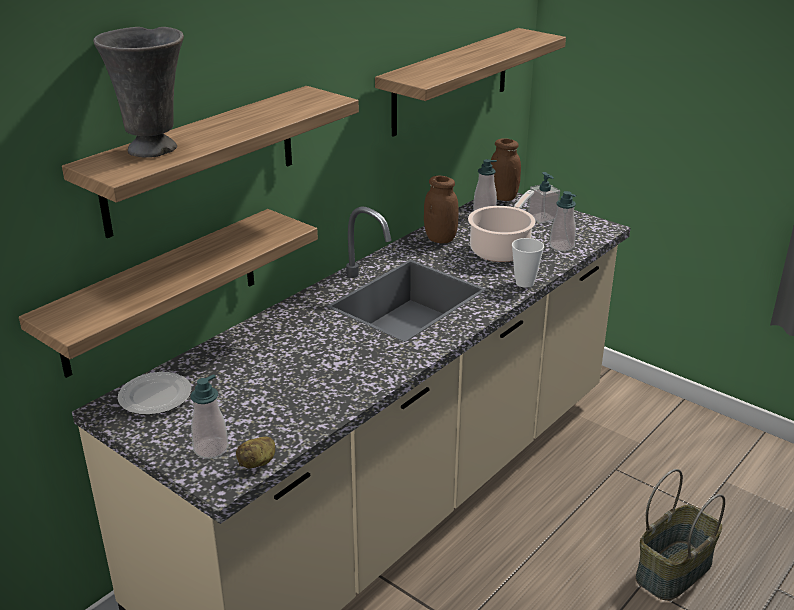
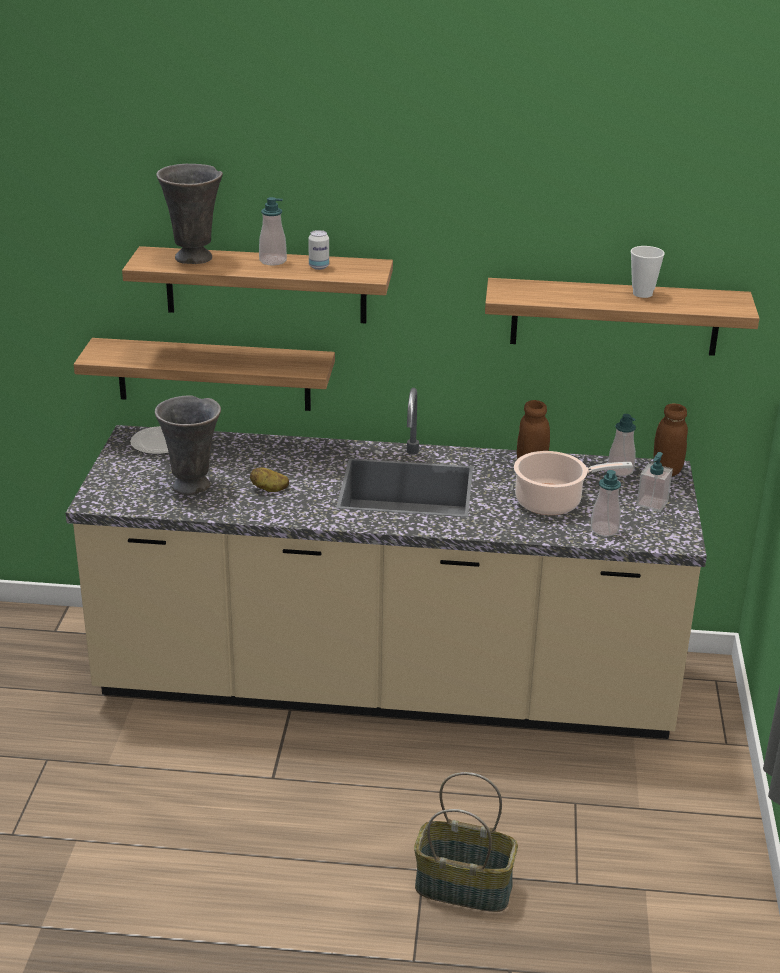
camera: 55 degrees right, 0 degrees up
(211, 448) = (124, 485): soap dispenser -> soap dispenser (273, 261)
(258, 463) = (125, 506): potato -> potato (269, 489)
(271, 405) = (193, 486): none -> grey vase
(275, 110) = (319, 267): none -> can
(524, 283) = (503, 531): cup -> cup (642, 294)

